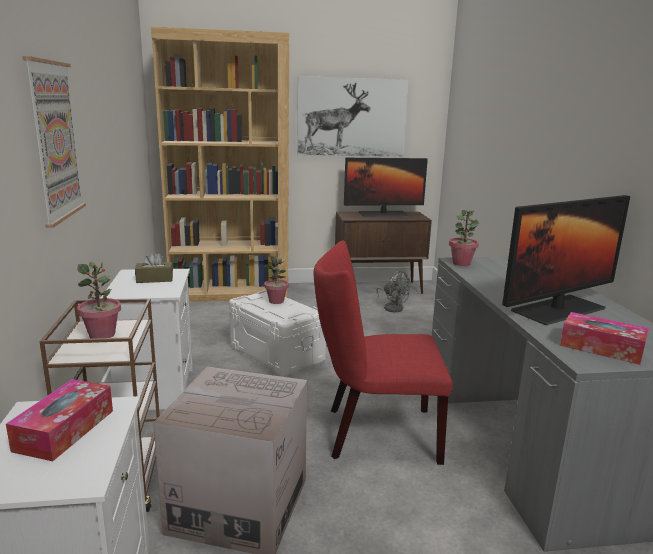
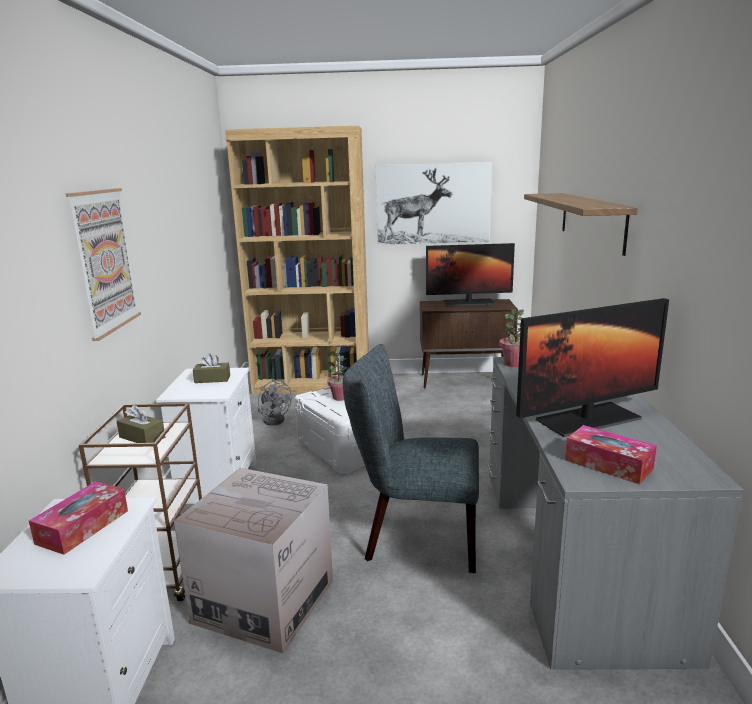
camera: 10 degrees right, 0 degrees up
(102, 335) = (142, 437): potted plant -> brown tissue box
(374, 433) = (414, 537): red chair -> grey chair
(392, 307) = (474, 402): grey fan -> grey fan (275, 419)
(521, 131) = (591, 220): none -> shelf

